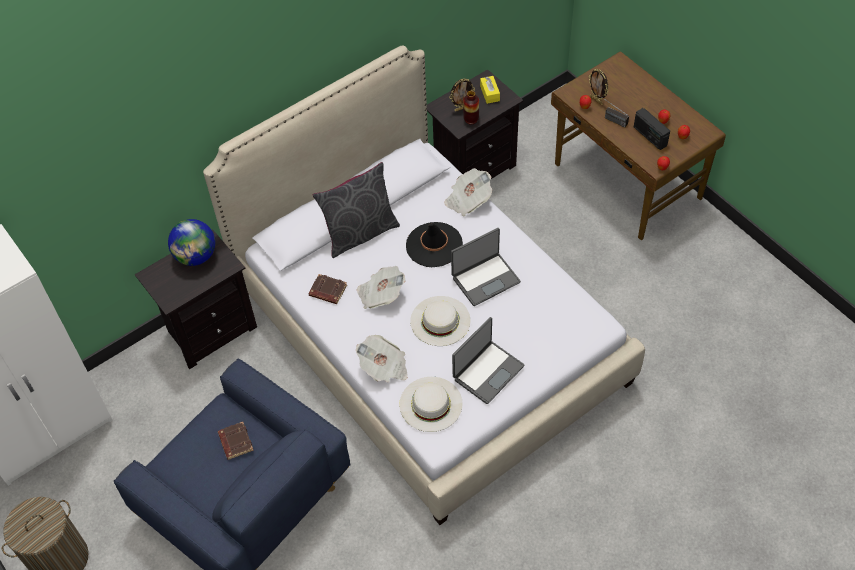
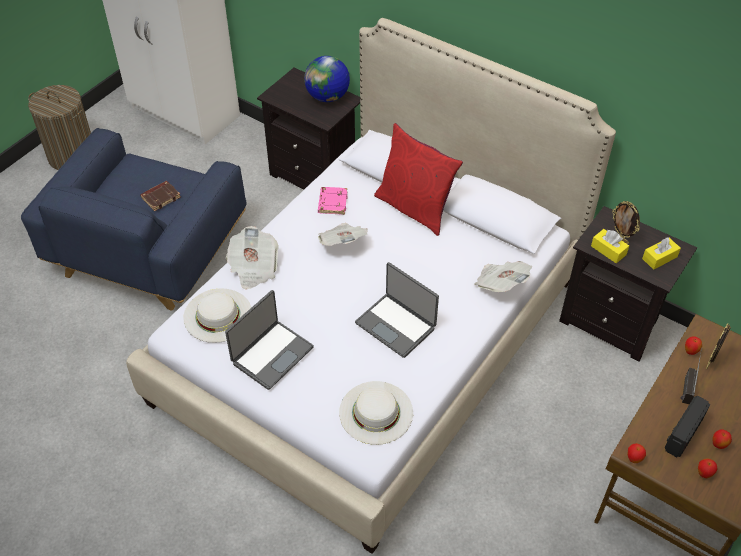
camera: 70 degrees right, 5 degrees down
(327, 291) = (332, 202): brown book -> pink book
(360, 233) = (415, 208): grey pillow -> red pillow
(434, 245) = (425, 270): black hat -> none
(440, 321) = (325, 298): white hat -> white hat (376, 412)
(471, 119) = (608, 250): vase -> yellow tissue box
(487, 372) = (271, 354): laptop -> laptop turned 75 degrees counterclockwise

